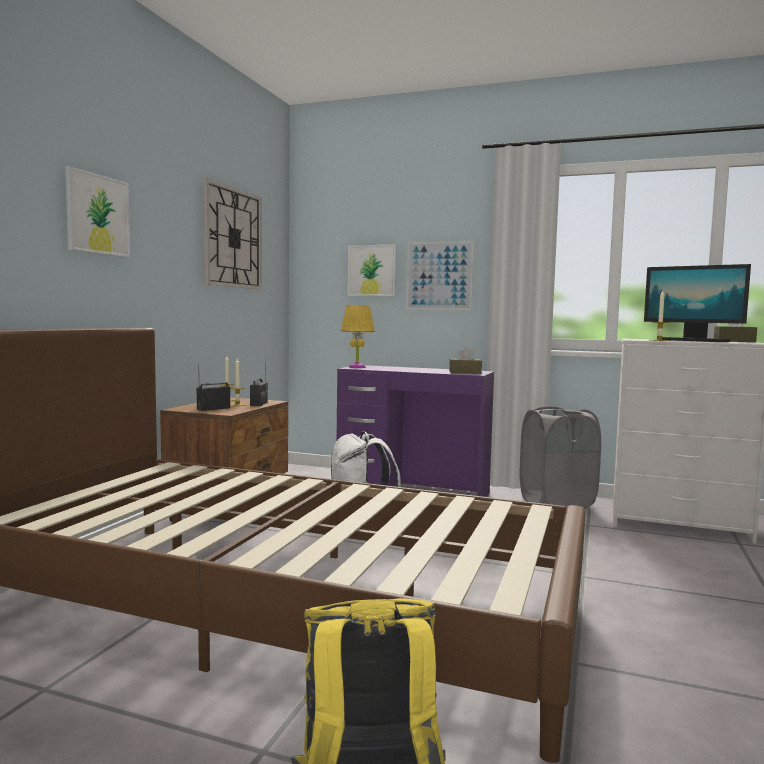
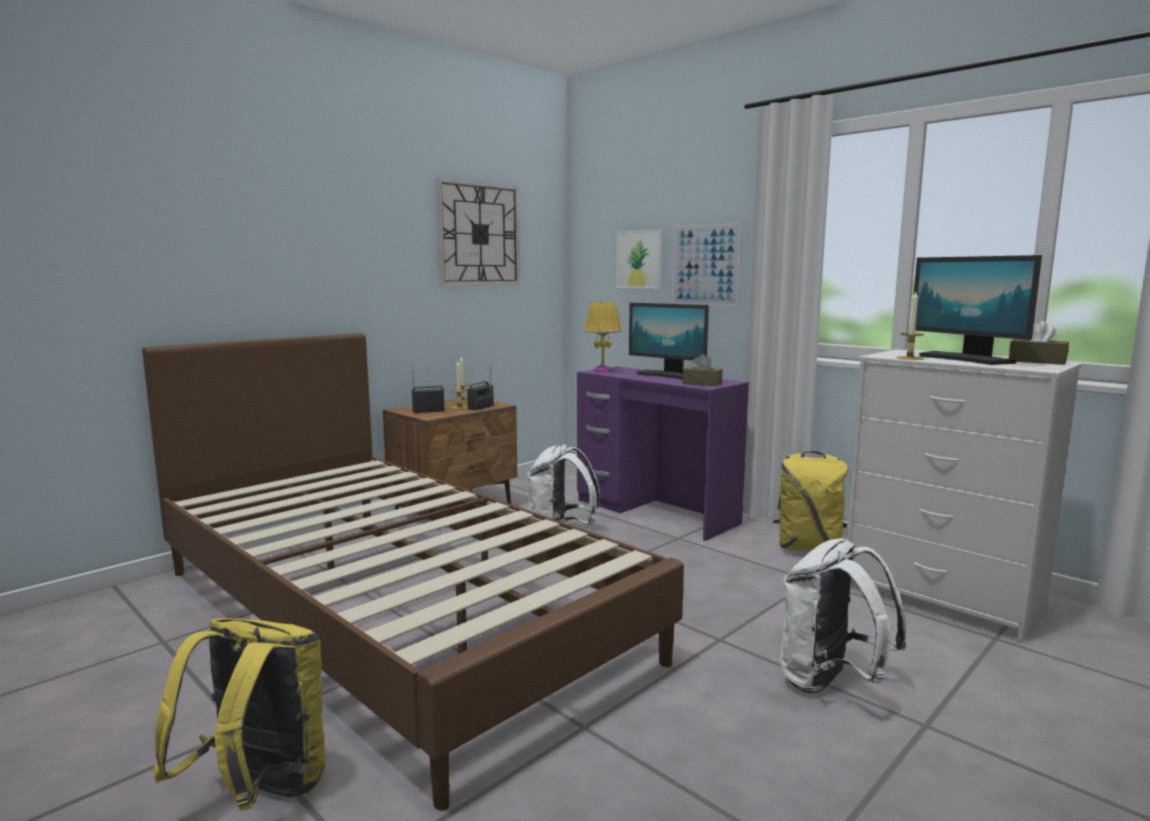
camera: 25 degrees right, 5 degrees up
(97, 214) = (303, 232): picture -> none
(420, 369) = (667, 375): none -> monitor
(556, 503) = (808, 548): grey laundry basket -> yellow backpack
(690, 590) = (831, 683): none -> white backpack

